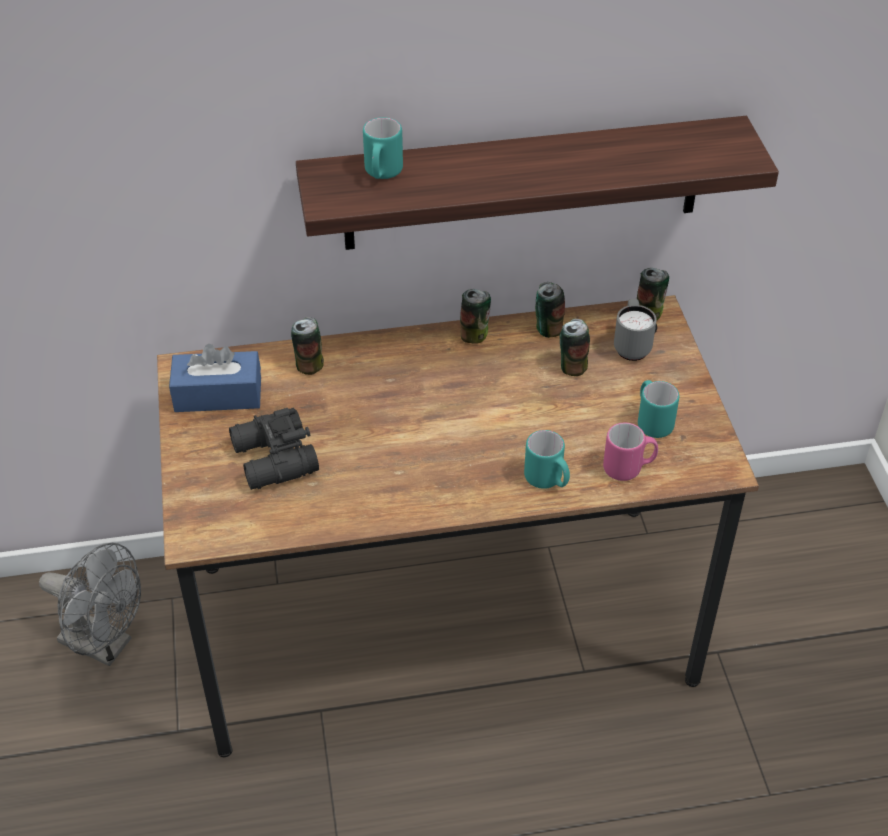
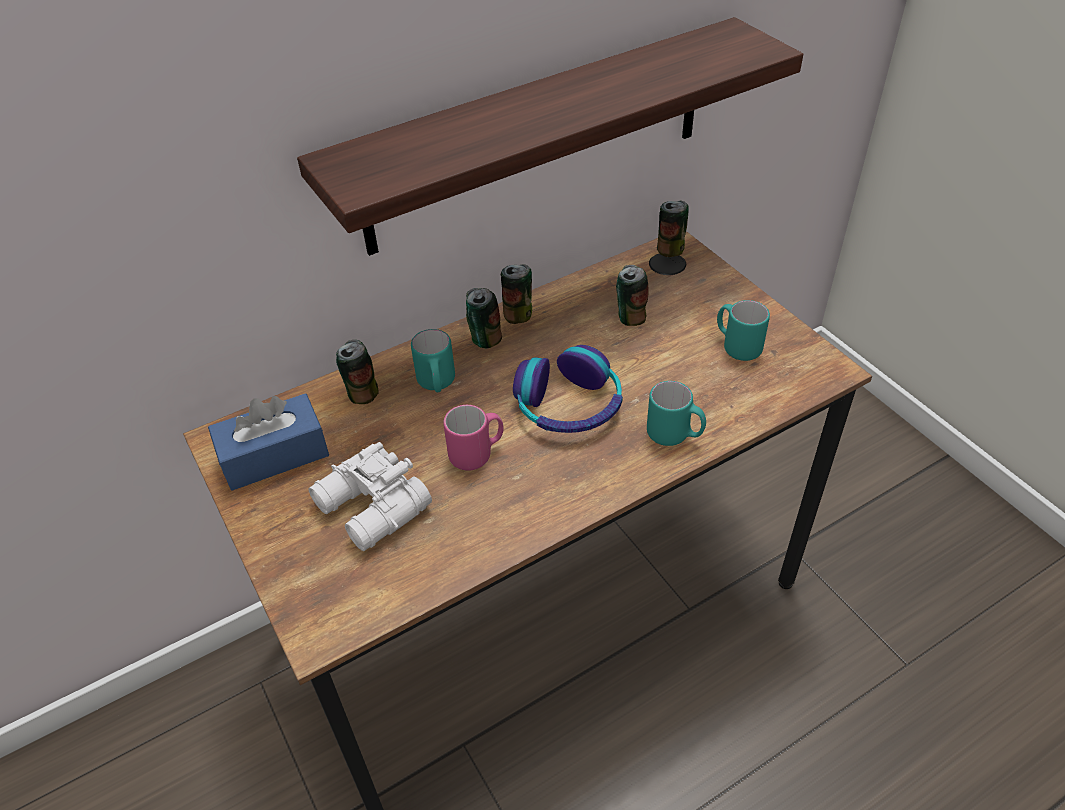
camera: 20 degrees left, 0 degrees up
(105, 645) = (206, 760): grey fan -> none
(273, 460) = (371, 509): black binoculars -> white binoculars
(382, 174) = (405, 146): turquoise mug -> turquoise mug (437, 384)
(473, 427) = (569, 405): none -> headphones
(548, 329) = (585, 289): can -> can (484, 339)
(629, 468) = (744, 397): pink mug -> pink mug (477, 453)
(631, 346) = (673, 282): grey mug -> none

